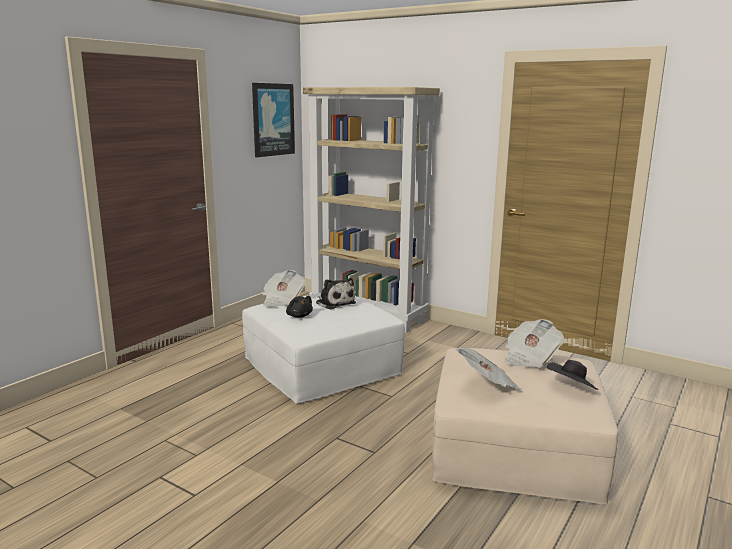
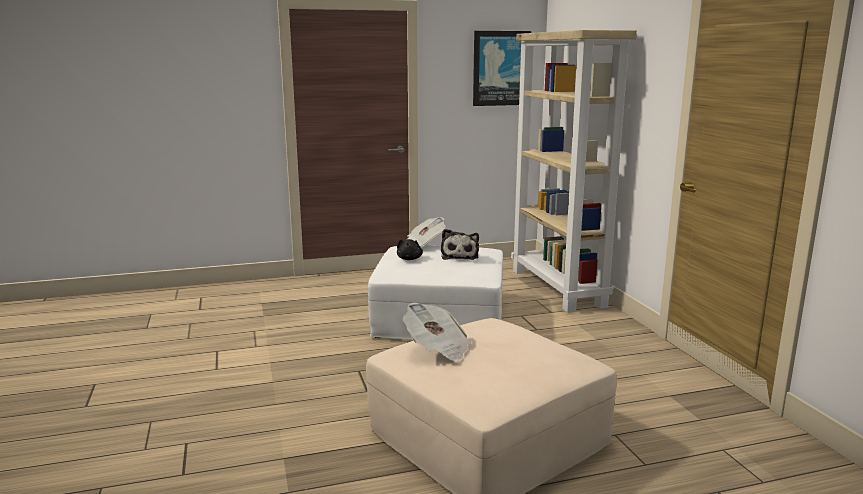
camera: 40 degrees right, 0 degrees up
(529, 358) = (528, 343): newspaper -> none
(571, 388) = (513, 379): black hat -> none

